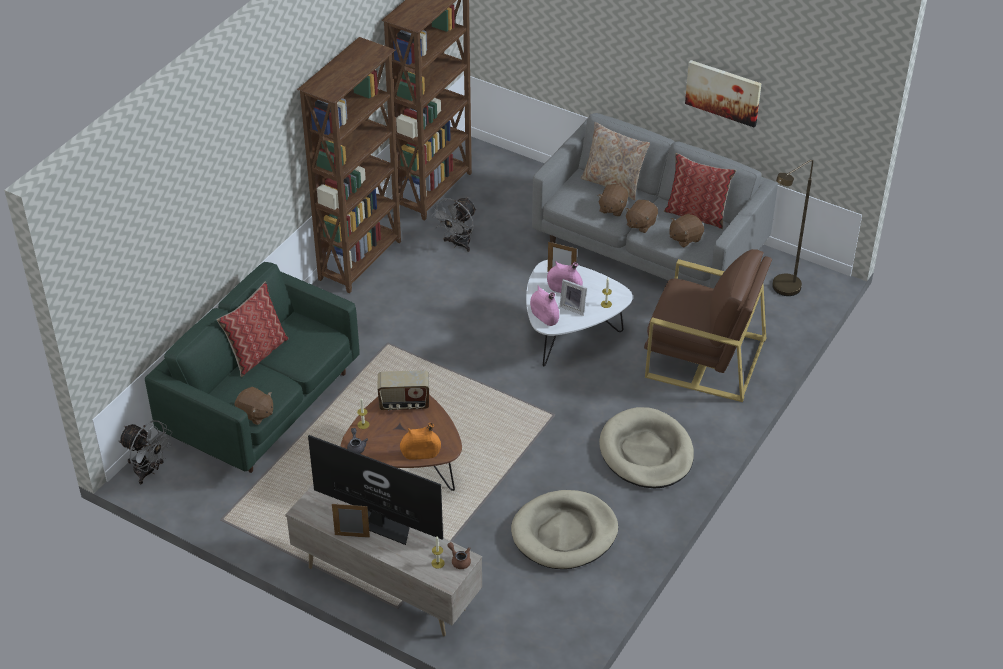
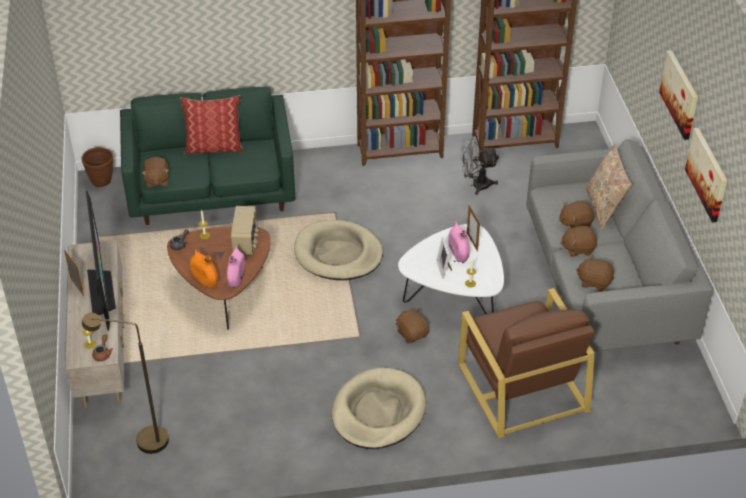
camera: 50 degrees right, 0 degrees up
(149, 471) = (102, 182): grey fan -> brown planter
(404, 403) = (246, 242): radio -> radio turned 135 degrees counterclockwise
(544, 317) = (415, 259): pink vase -> pink vase (237, 277)
(564, 533) = (246, 414): beige dog bed -> beige dog bed (338, 254)
(584, 383) = (412, 334): none -> brown plush toy
(643, 44) = (680, 94): none -> picture
(697, 214) = (631, 273): pillow -> none
(781, 291) = (658, 389): brown floor lamp -> brown floor lamp (143, 441)

